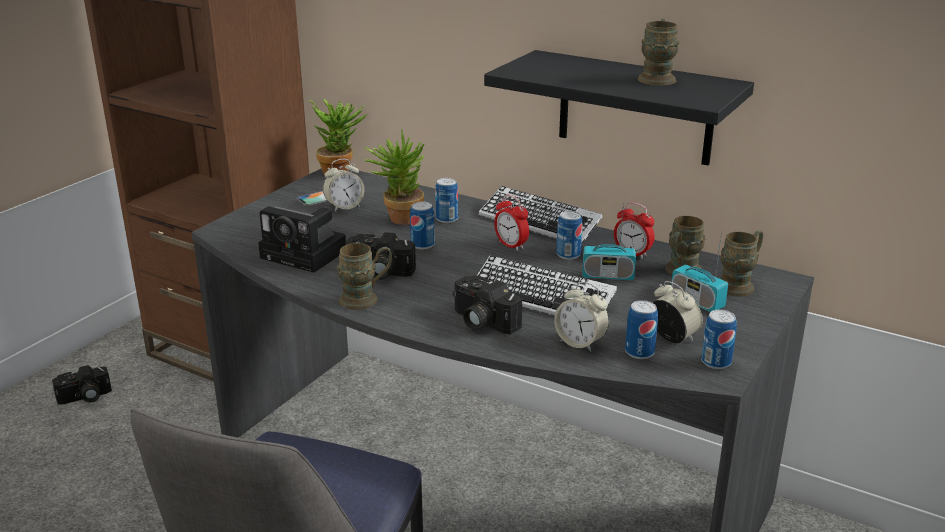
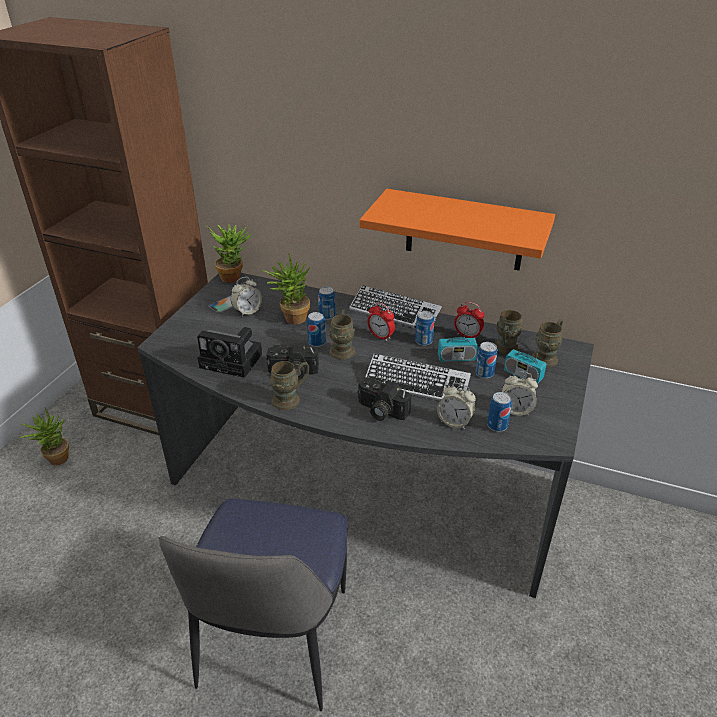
camera: 10 degrees left, 10 degrees up
(85, 398) = (55, 458): camera -> potted plant
(635, 108) = (464, 230): black shelf -> orange shelf
(657, 77) = (486, 214): brown mug -> brown mug (342, 348)
(673, 338) = (516, 410): alarm clock -> alarm clock turned 150 degrees clockwise
(716, 362) = (550, 428): can -> can (484, 373)

